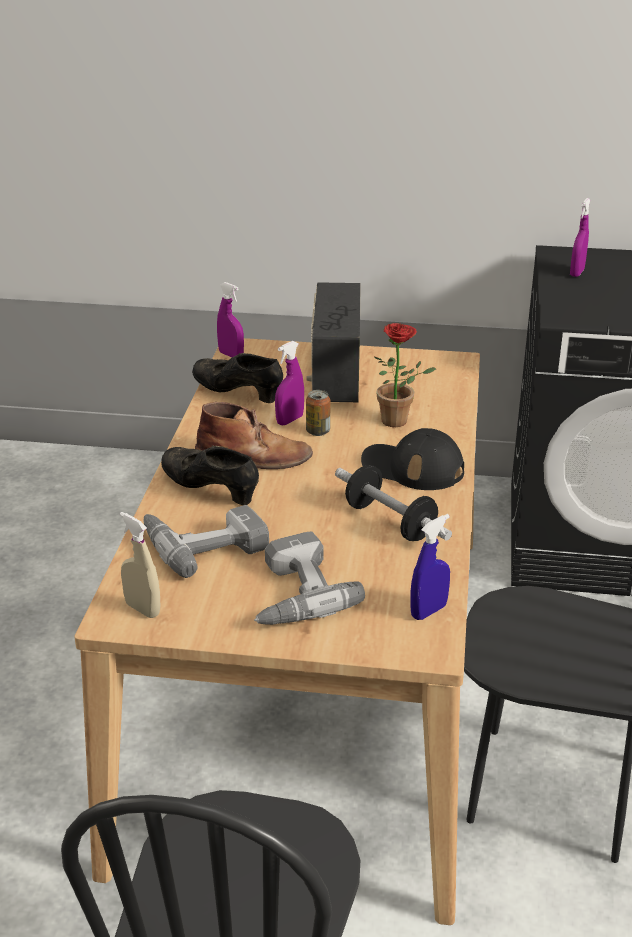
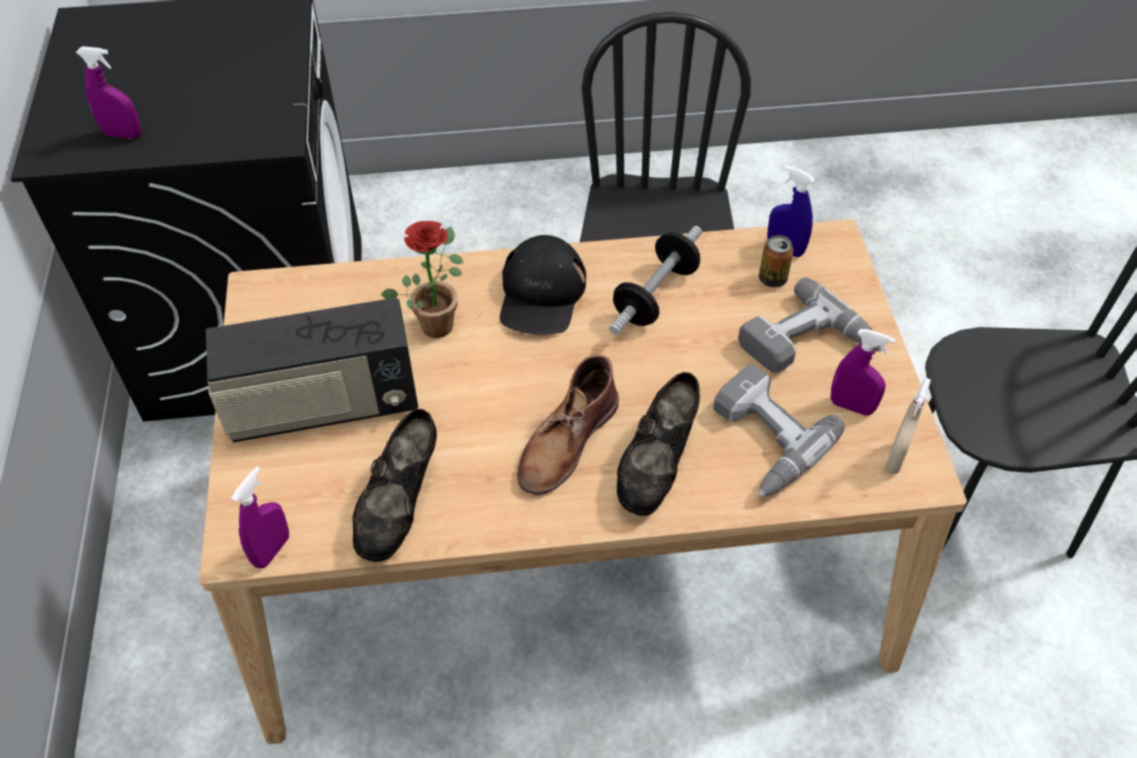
camera: 105 degrees left, 20 degrees up
(254, 457) = (566, 441): brown boot -> brown boot turned 135 degrees counterclockwise
(290, 420) = (462, 428): purple spray bottle -> purple spray bottle (851, 406)
(318, 431) = (483, 393): can -> can (772, 279)

